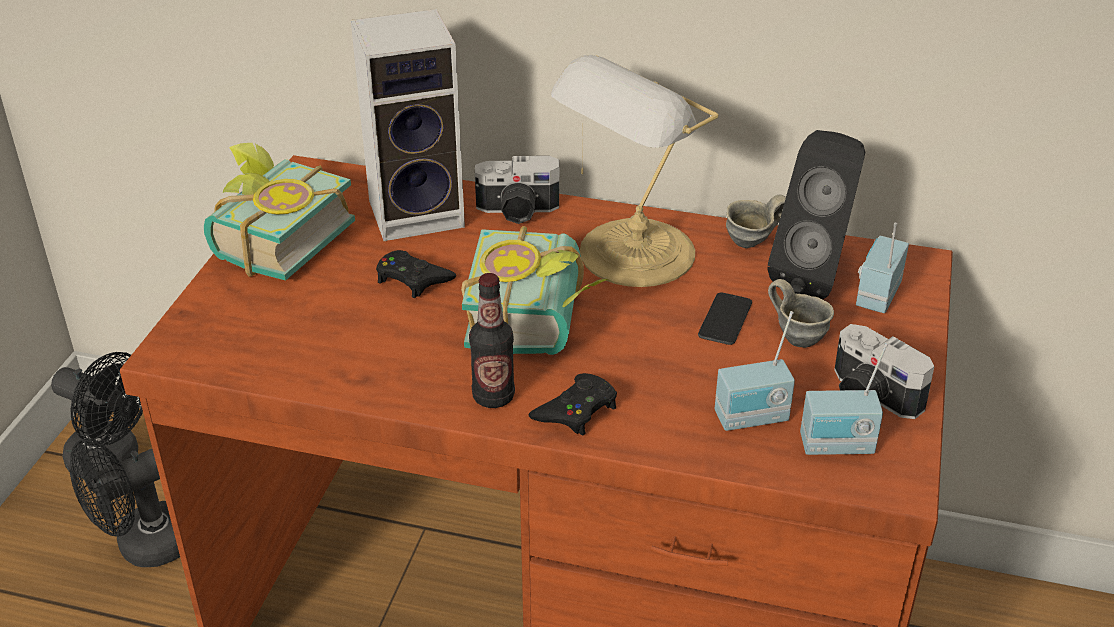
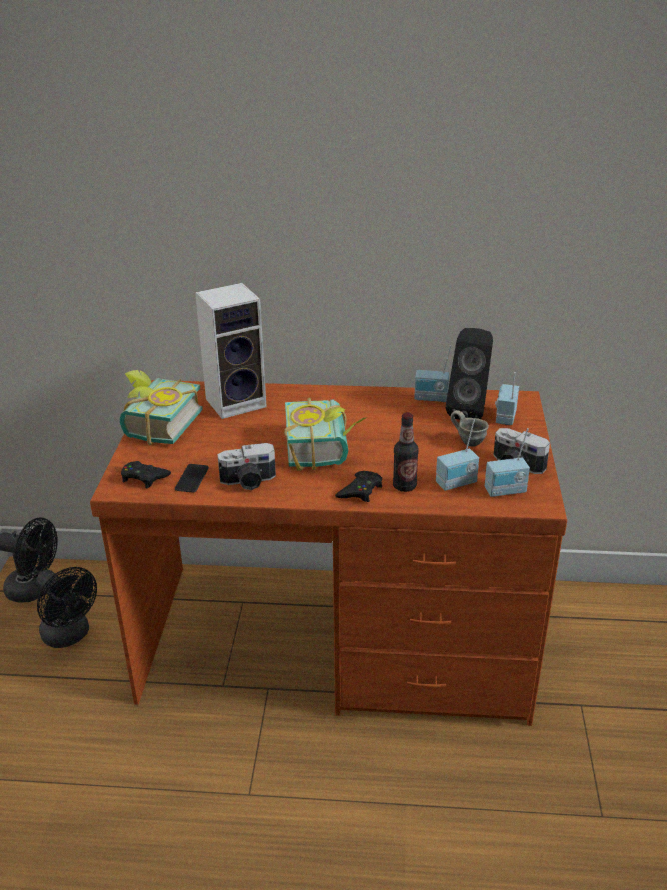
camera: 10 degrees left, 5 degrees down
(144, 547) = (70, 636): black fan -> black fan turned 90 degrees counterclockwise
(412, 279) = (245, 436): black game controller -> black game controller (144, 477)
(493, 397) = (312, 489): bottle -> bottle (404, 486)
(517, 211) = (294, 396): camera -> camera (248, 481)
(633, 255) = (366, 411): table lamp -> none
(725, 320) = (427, 437): phone -> phone (192, 479)
(753, 244) = (431, 399): grey mug -> radio

